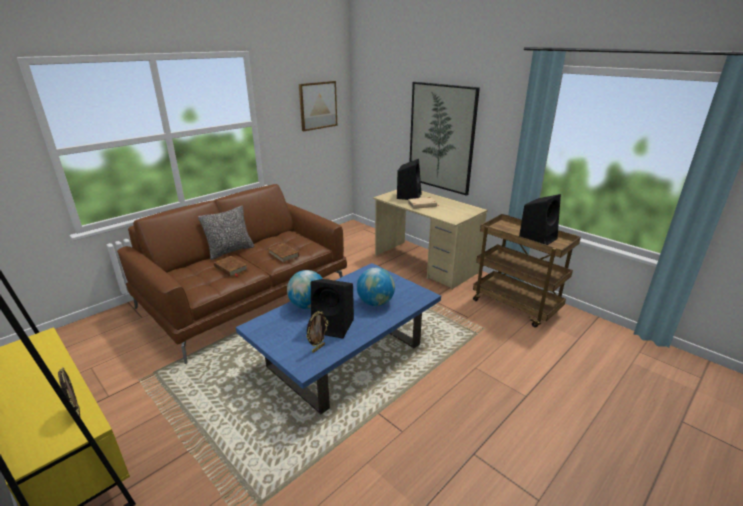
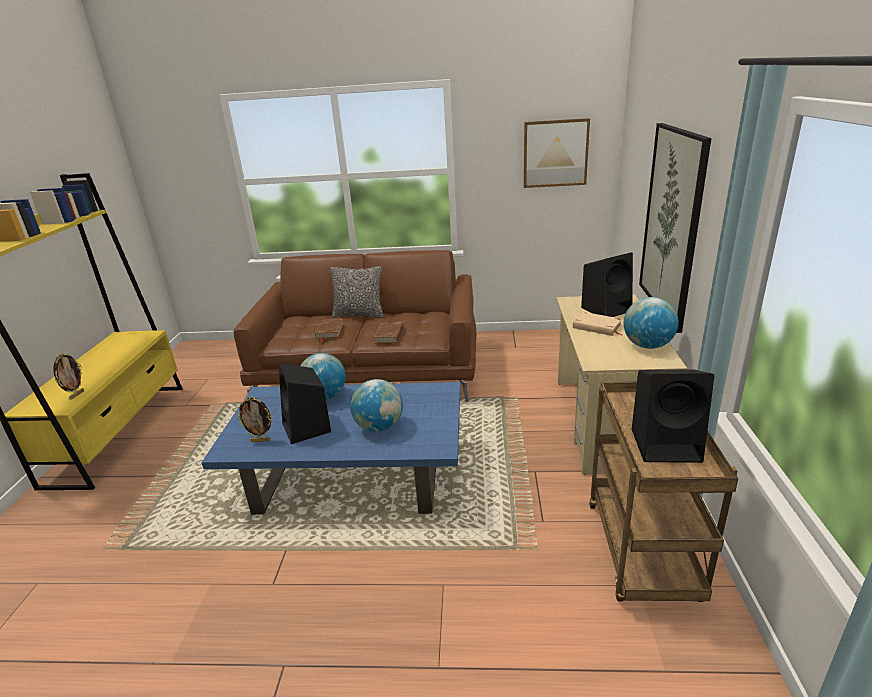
camera: 50 degrees right, 0 degrees up
(457, 206) = (647, 346): none -> globe

